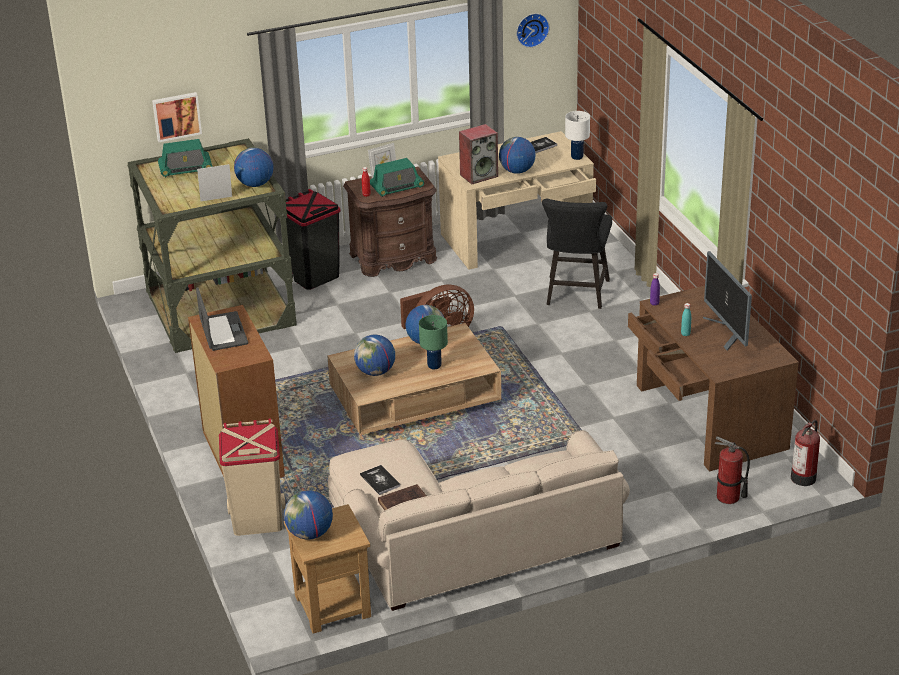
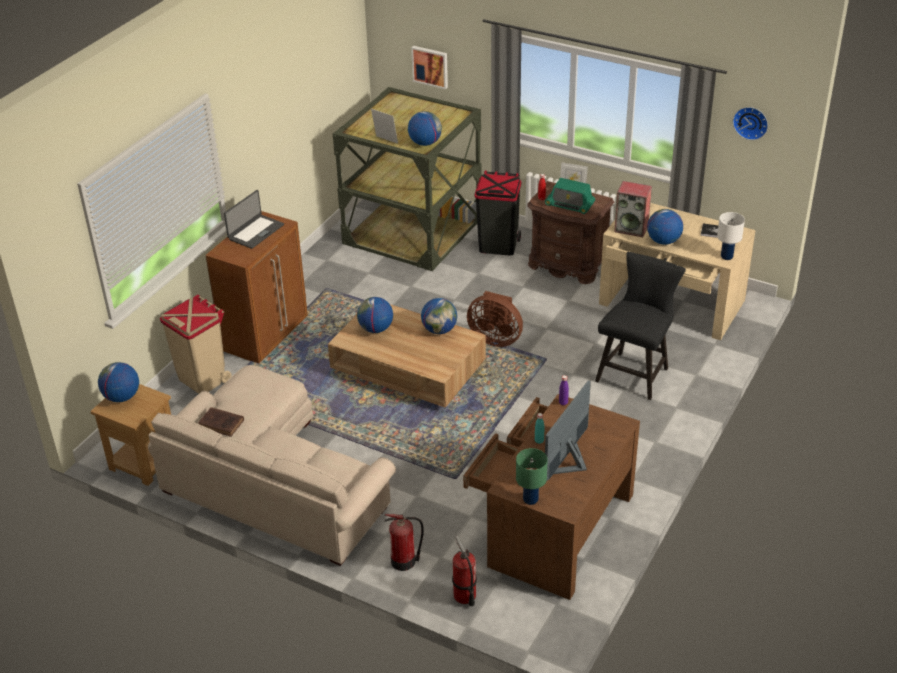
camera: 50 degrees right, 5 degrees up
(185, 169) = (409, 110): radio -> none
(380, 480) = (237, 398): book -> none
(433, 366) = (413, 350): green table lamp -> green table lamp (530, 499)
(576, 295) = (635, 372): black chair -> black chair turned 150 degrees clockwise
(804, 477) = (540, 628): fire extinguisher -> fire extinguisher (405, 561)

